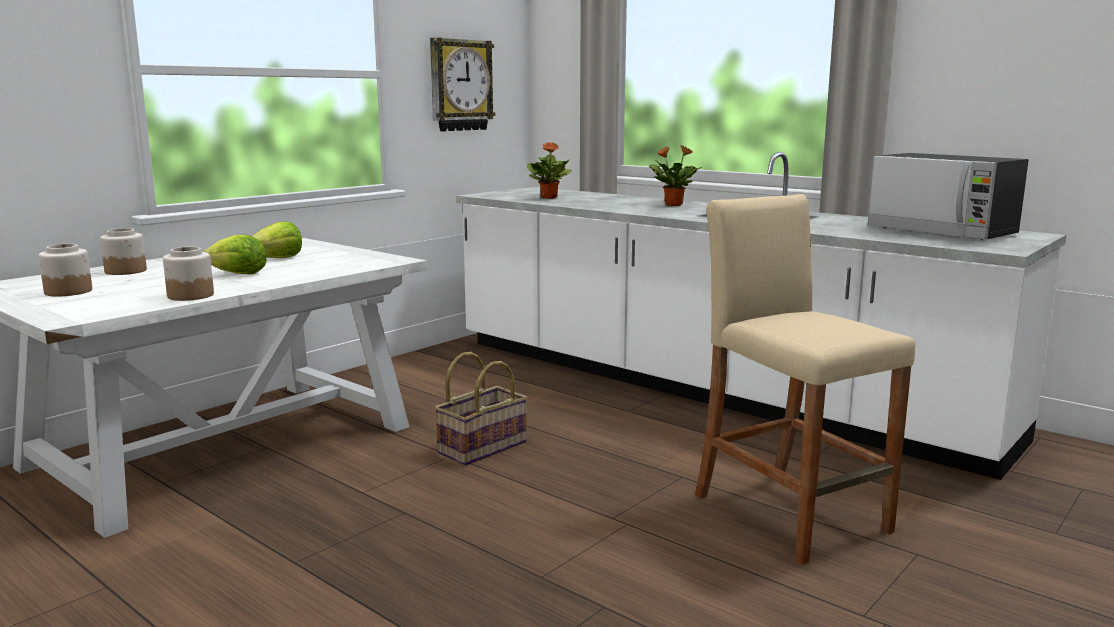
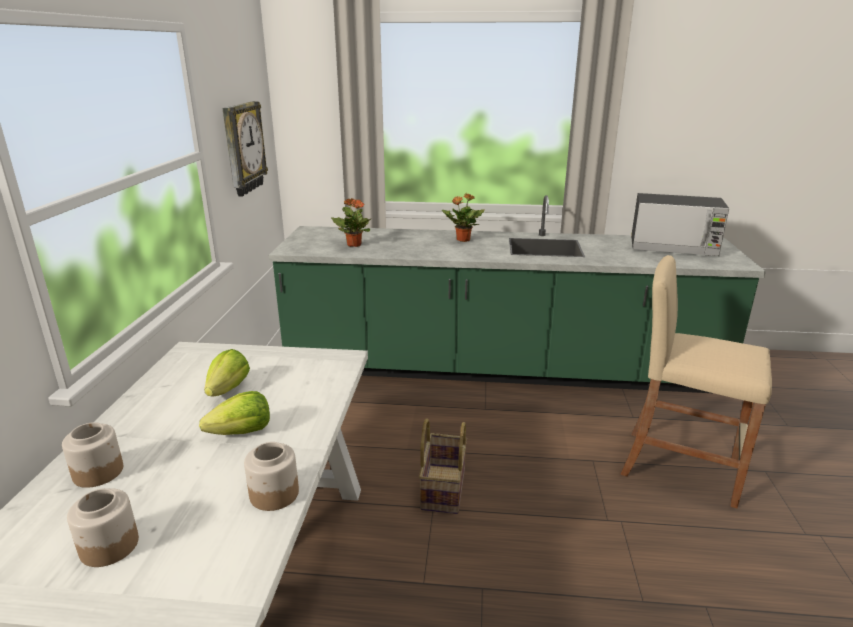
camera: 35 degrees left, 10 degrees up
(703, 387) = (499, 368): white counter -> green counter

